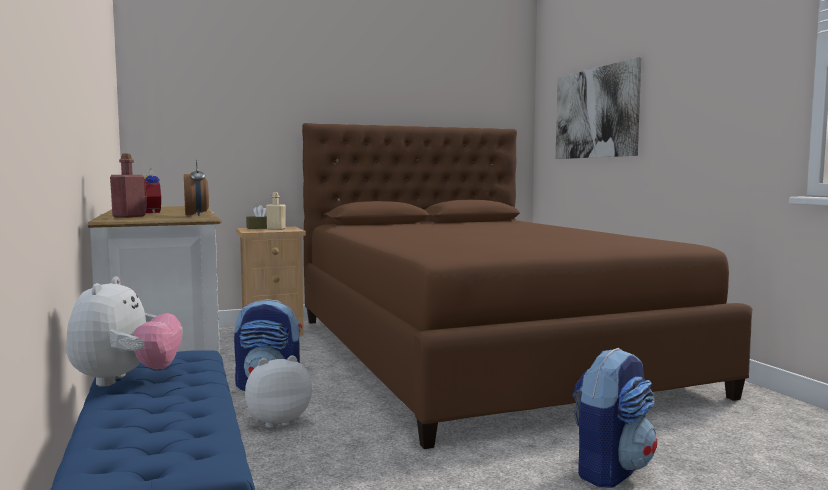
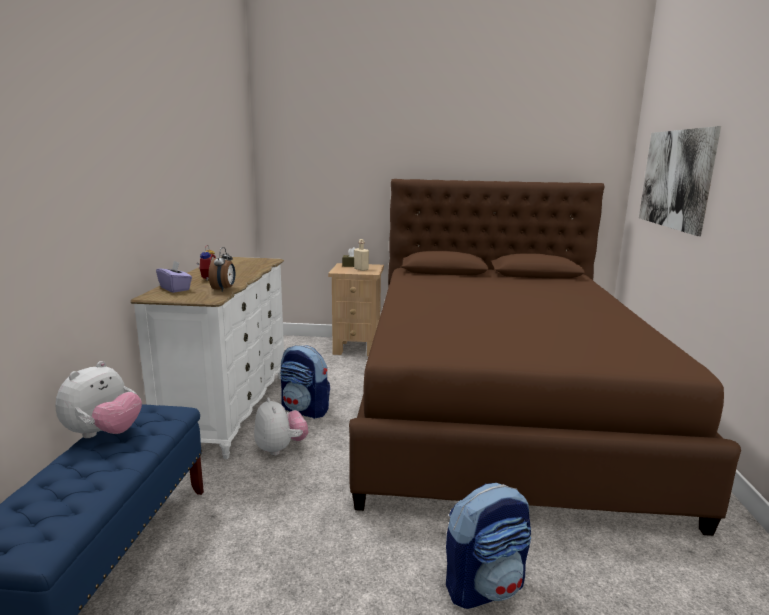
camera: 25 degrees right, 10 degrees up
(129, 216) = (175, 289): red bottle -> purple tissue box
(278, 421) = (280, 448): plush toy -> plush toy turned 60 degrees clockwise

